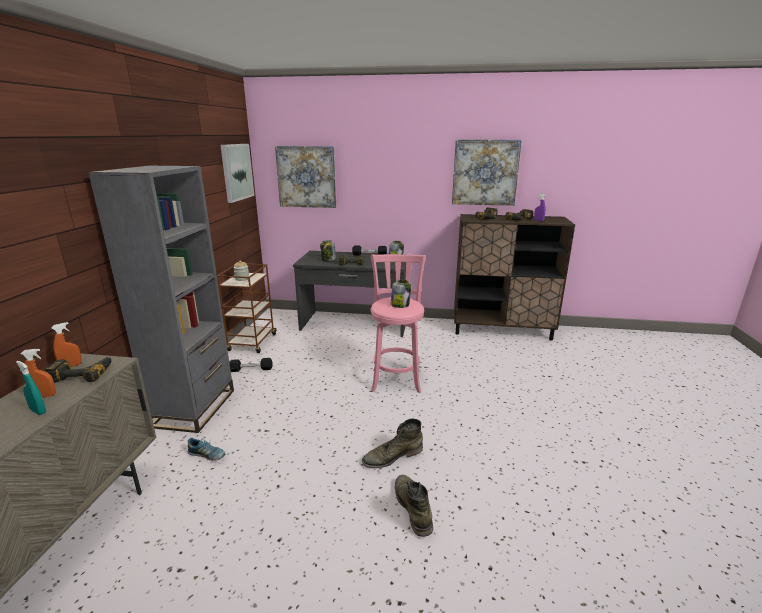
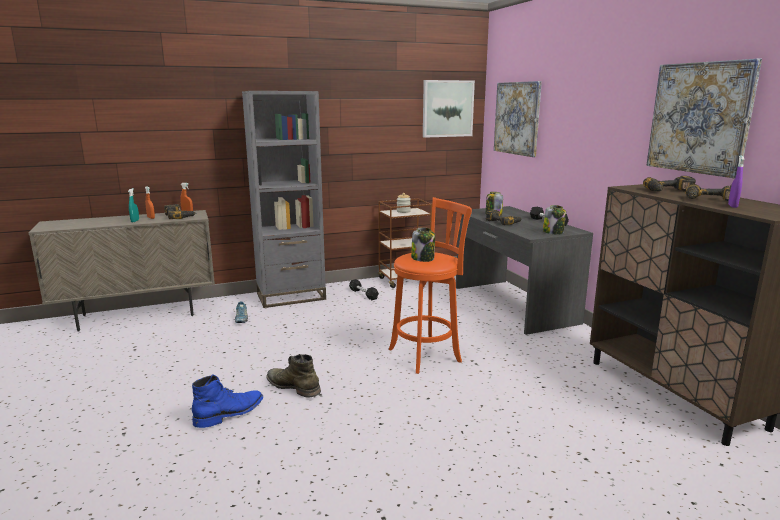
camera: 60 degrees right, 5 degrees down
(396, 379) = (428, 354): pink stool -> orange stool
(413, 507) = (230, 413): green boot -> blue boot

